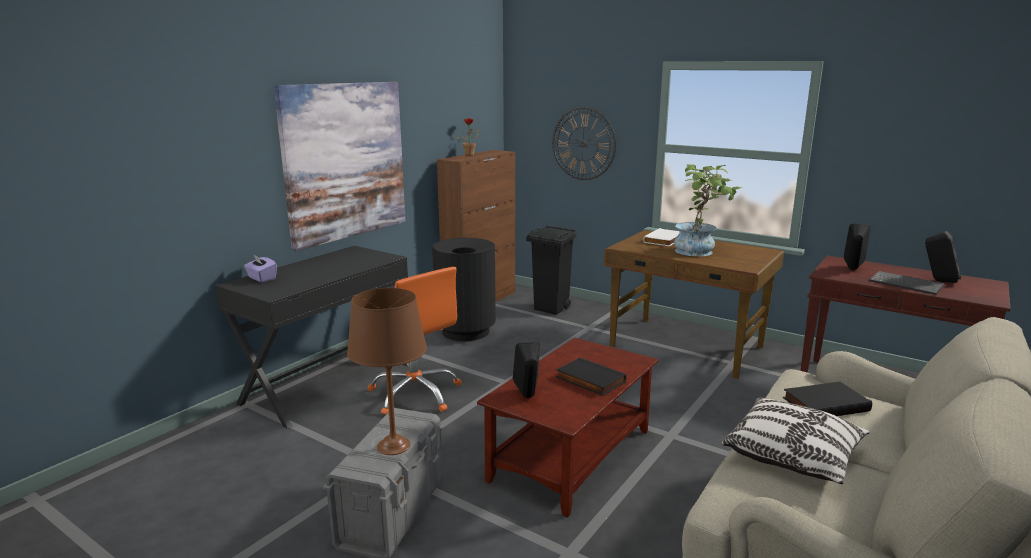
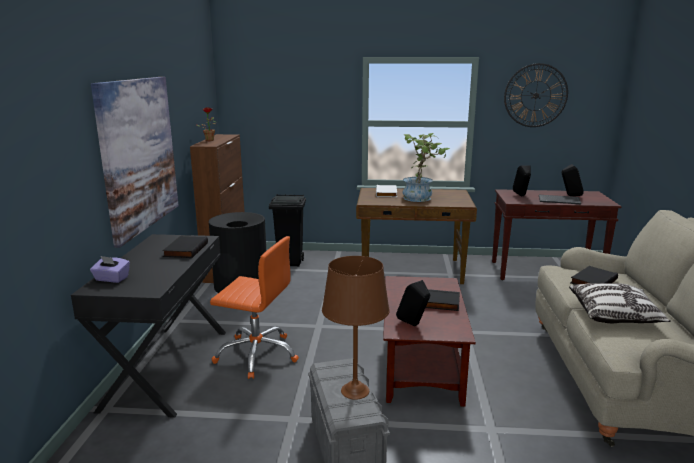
camera: 30 degrees left, 0 degrees up
(357, 264) = (185, 249): none -> black book
(583, 143) = (297, 124): wall clock -> wall clock (535, 95)

